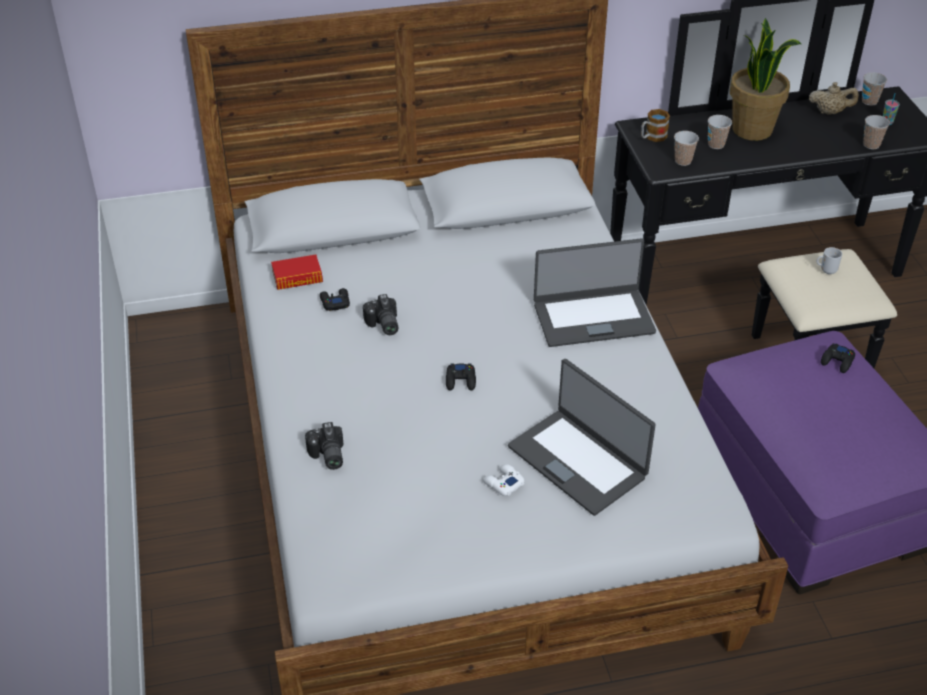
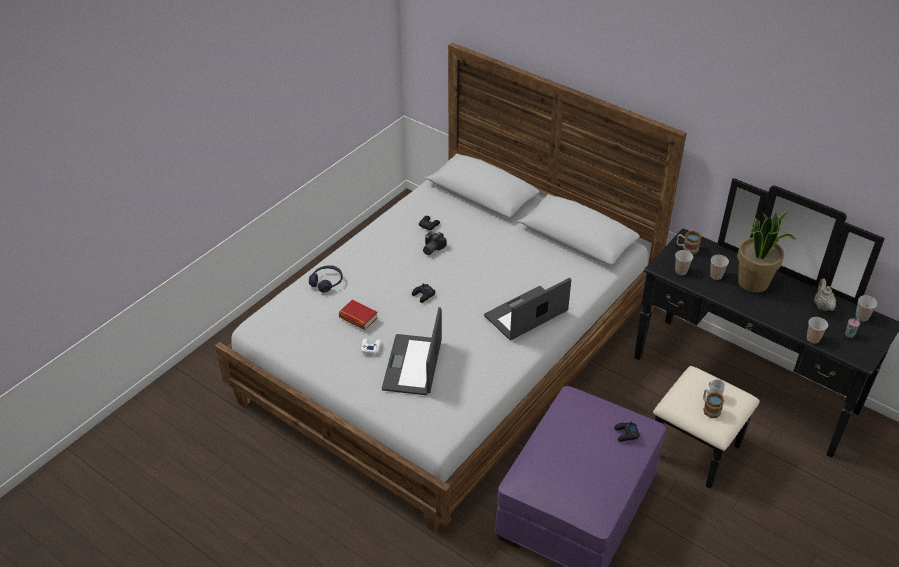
camera: 50 degrees right, 0 degrees up
(297, 277) = (432, 203): book -> book (358, 318)
(326, 456) = (326, 282): camera -> purple headphones
(593, 317) = (526, 315): laptop -> laptop turned 105 degrees clockwise
(830, 112) = (822, 305): beige teapot -> beige teapot turned 150 degrees counterclockwise
(843, 285) = (709, 408): none -> mug

